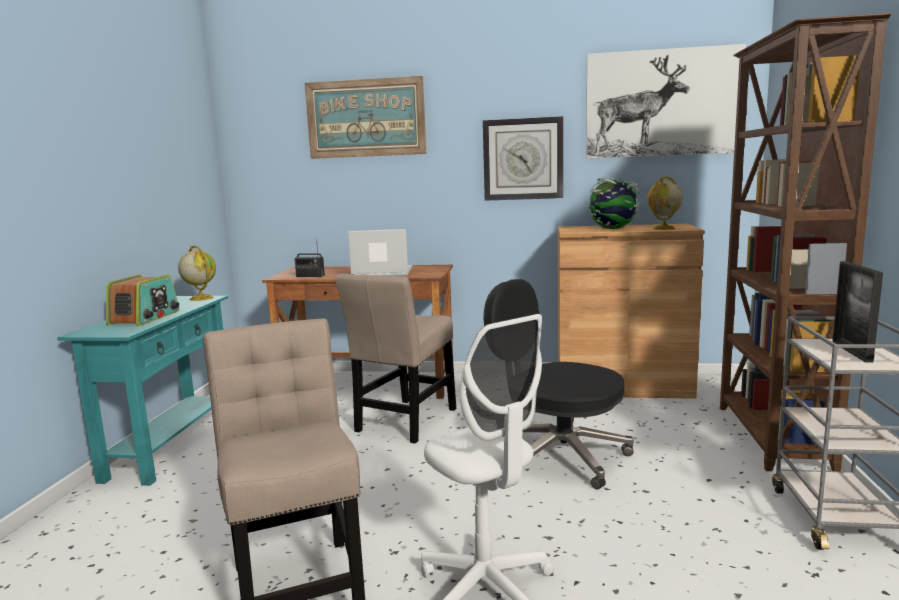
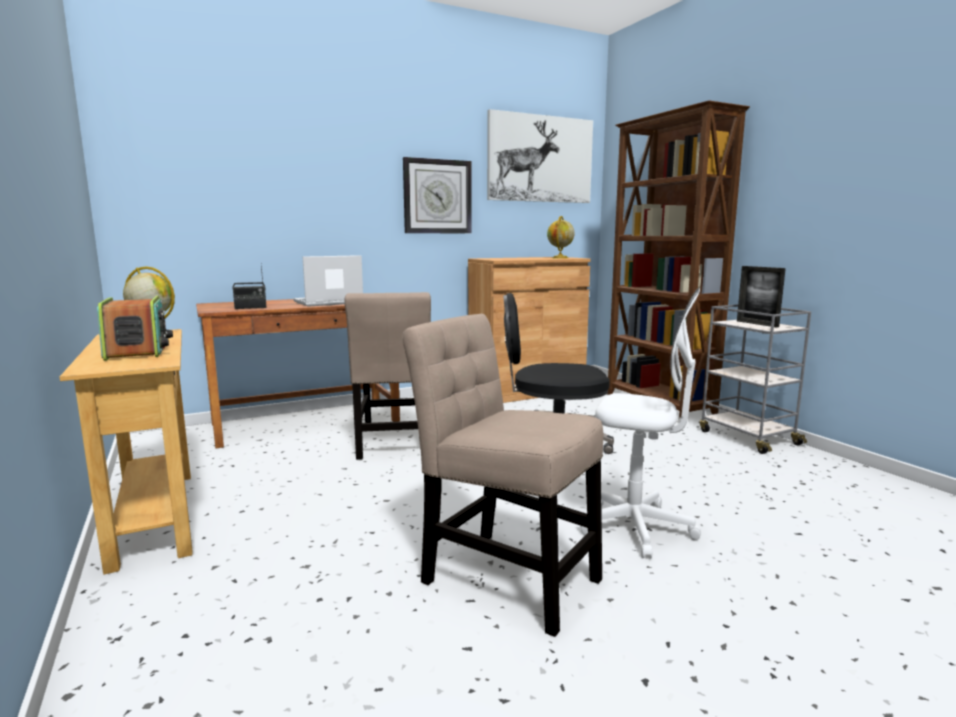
camera: 35 degrees left, 0 degrees up
(172, 446) = (154, 516): turquoise console table -> beige console table
(365, 118) = (284, 141): picture -> none
(613, 229) = (523, 258): globe -> none

